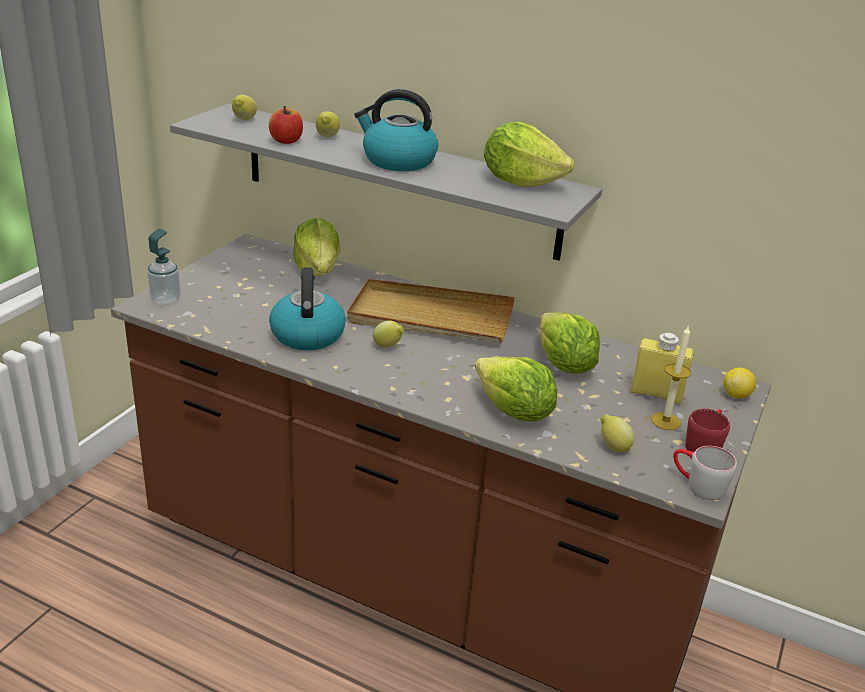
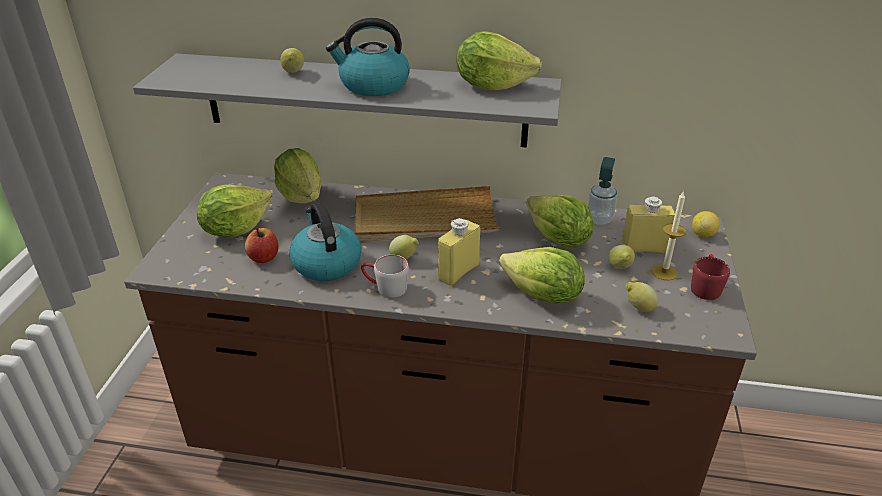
camera: 15 degrees left, 5 degrees up
(166, 300) = (175, 259): soap dispenser -> soap dispenser (599, 219)
(236, 286) = (235, 229): none -> lettuce
(244, 120) = (203, 69): lemon -> lemon (620, 268)
(286, 141) = (258, 83): apple -> apple (264, 257)
(437, 371) = (458, 272): none -> yellow bottle
(697, 485) = (720, 325): grey mug -> grey mug (385, 287)

